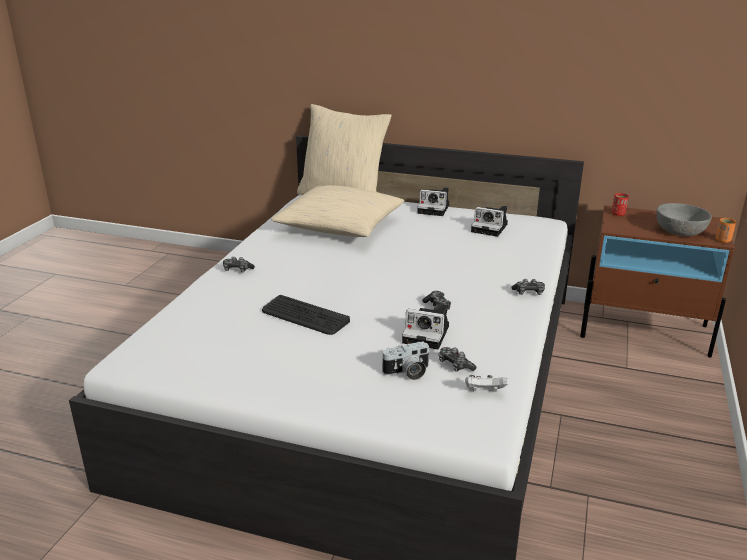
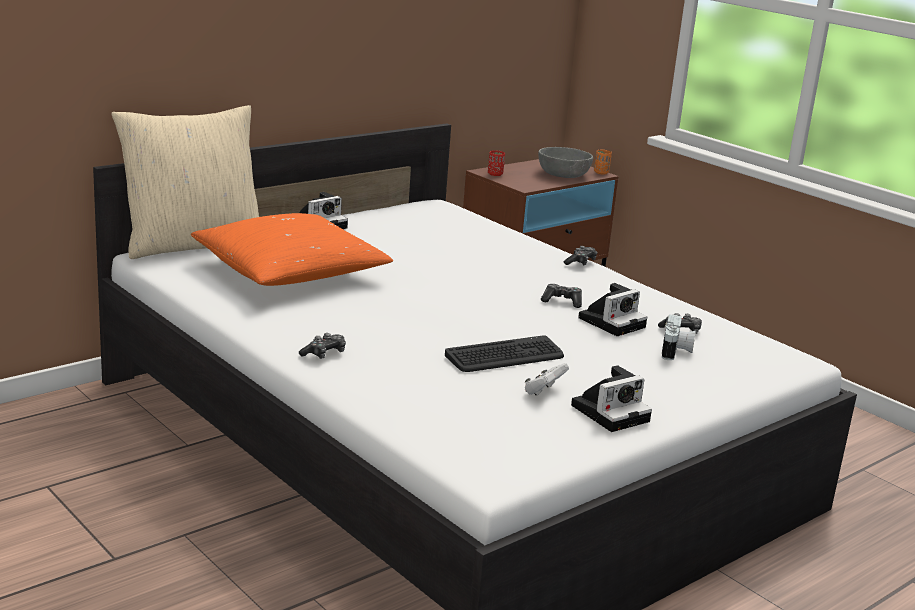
camera: 60 degrees left, 5 degrees down
(340, 226) = (290, 272): beige pillow -> orange pillow
(484, 392) = (737, 337): white game controller -> white game controller (543, 392)
(491, 228) = (415, 224): camera -> camera (611, 412)

